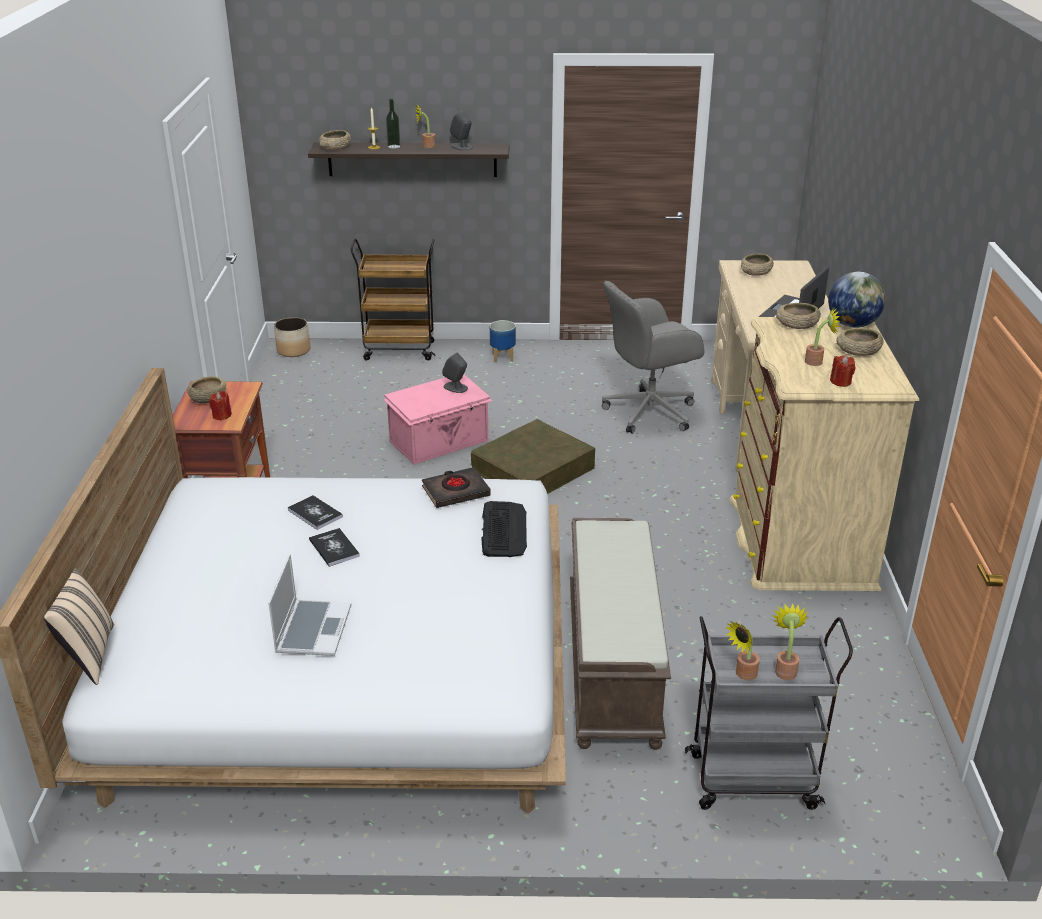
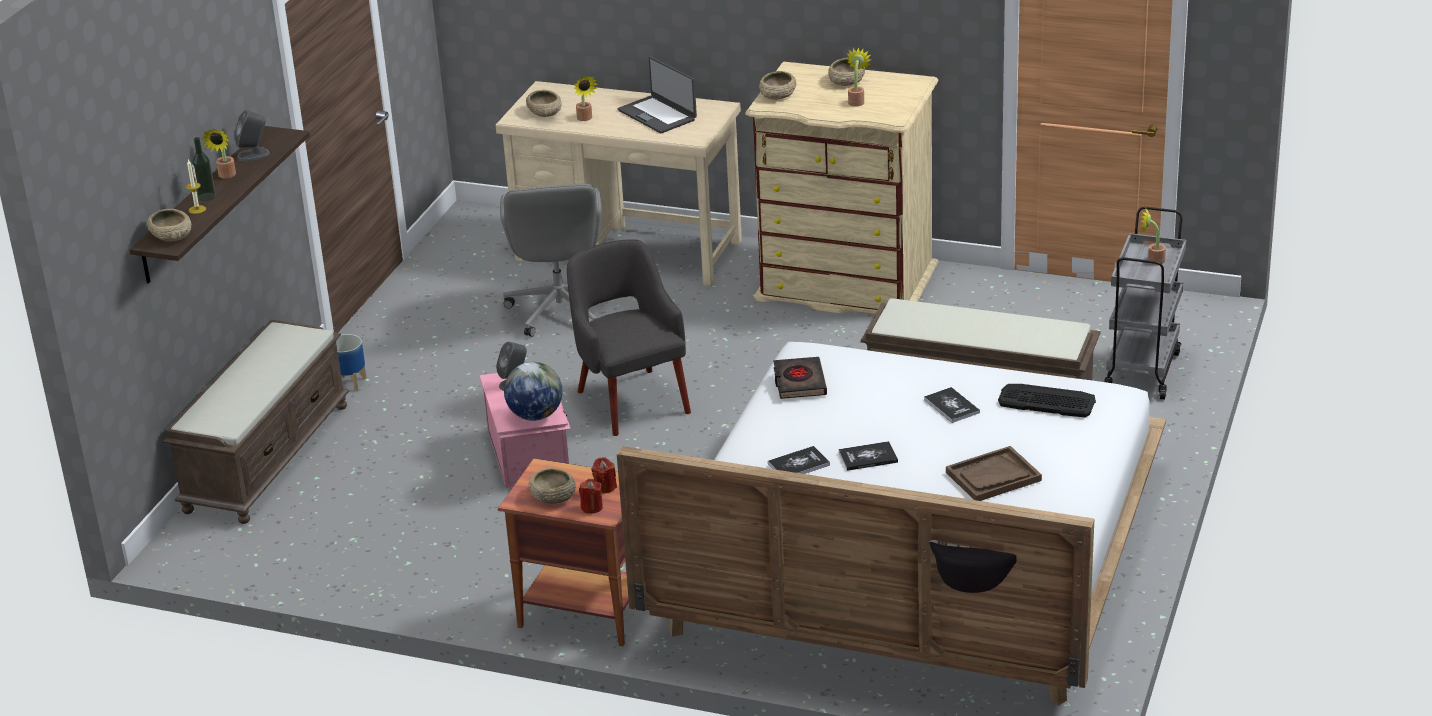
camera: 70 degrees left, 0 degrees up
(293, 350) = (191, 544): planter -> none
(312, 629) = (993, 476): laptop -> brown tray
(400, 350) = (266, 457): brown cart -> brown bench
(440, 583) = (951, 406): none -> book
(503, 529) = (880, 365): keyboard -> keyboard (1046, 401)
(533, 469) = (632, 401): brown storage box -> grey armchair
(743, 675) = (1153, 277): potted plant -> potted plant (585, 119)
(840, 382) = (899, 99): red candle -> red candle (592, 507)
(852, 325) = (794, 72): globe -> globe (535, 415)

